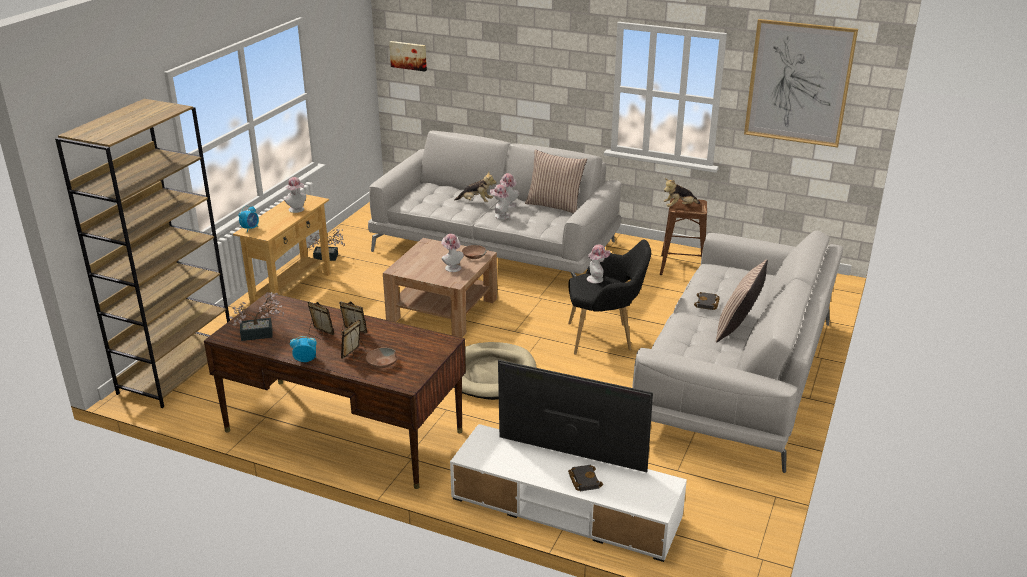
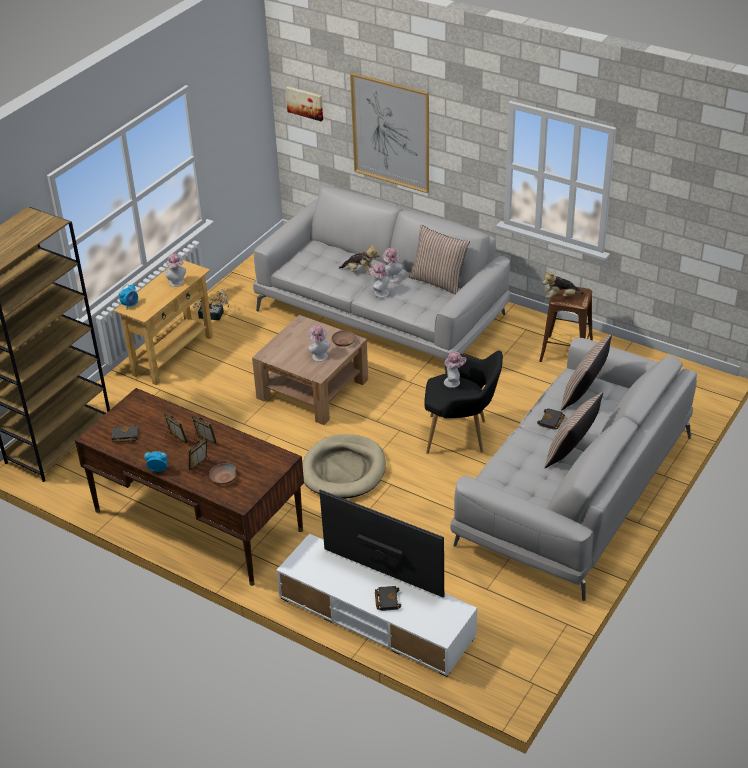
camera: 10 degrees right, 10 degrees up
(261, 333) = (124, 436): potted plant -> black book
(730, 282) = (584, 395): none -> pillow
(798, 83) = (686, 186): picture -> picture (390, 132)

